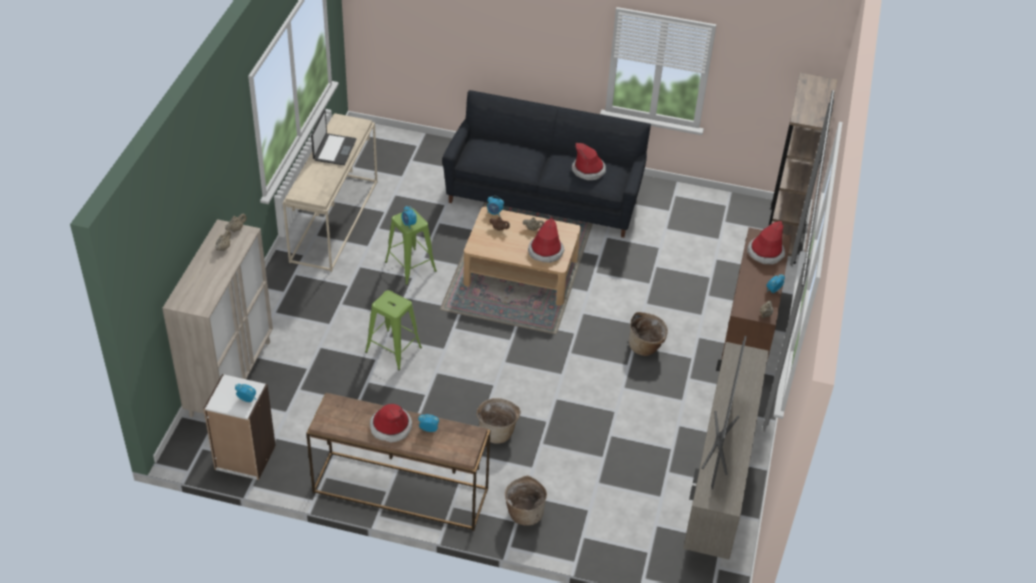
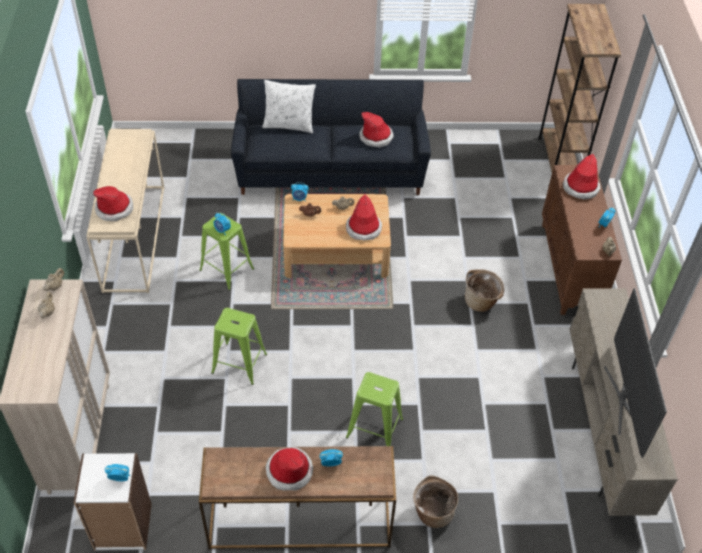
camera: 15 degrees left, 5 degrees up
(315, 183) = (114, 208): none -> hat
(334, 150) = (123, 168): laptop -> none
(497, 431) = (374, 428): basket -> green stool
(508, 143) = (289, 125): none -> white pillow

